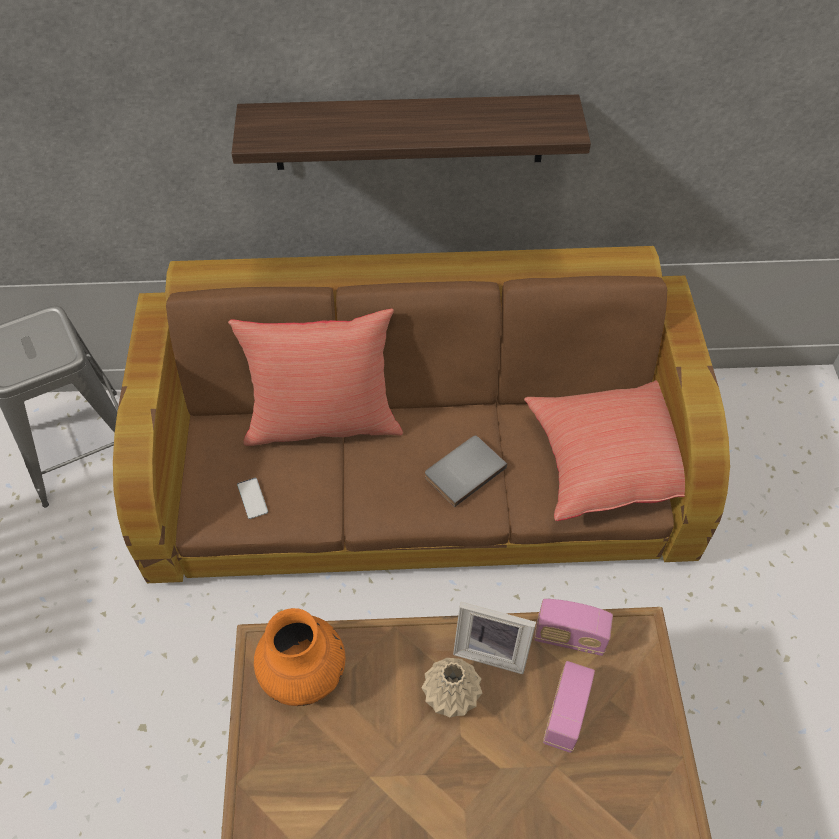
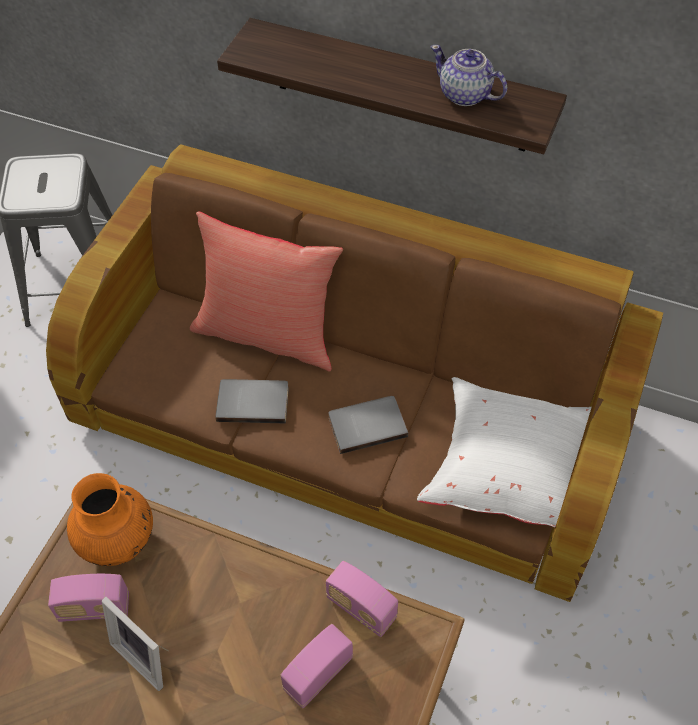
camera: 25 degrees right, 0 degrees up
(252, 498) = (172, 379): phone -> none
(318, 749) = (94, 608): none -> radio
(345, 489) = (253, 401): none -> grey book
(451, 696) = (228, 613): beige vase -> none
(491, 119) = (465, 95): none -> teapot
(491, 649) = (286, 589): picture frame -> picture frame (146, 655)
(611, 463) = (512, 471): red pillow -> white pillow

